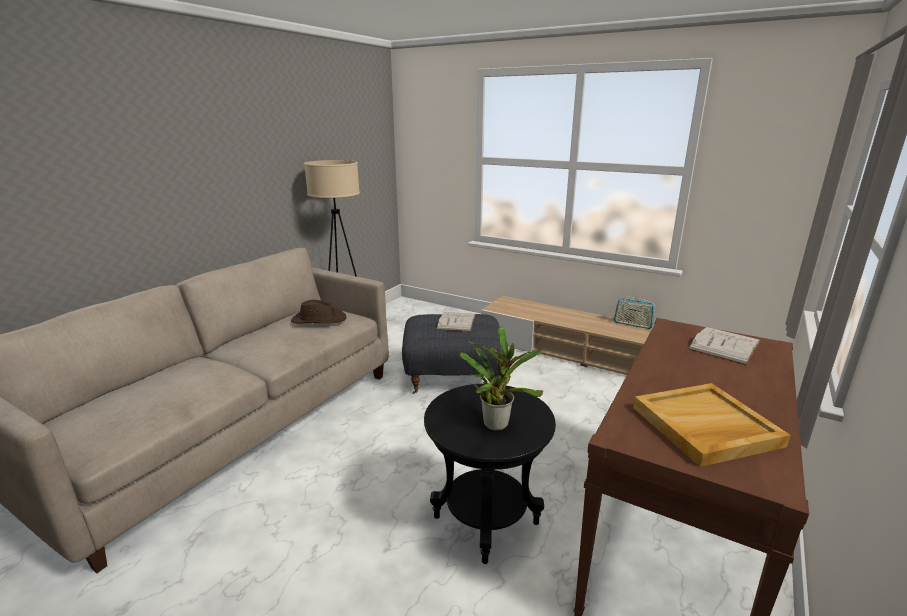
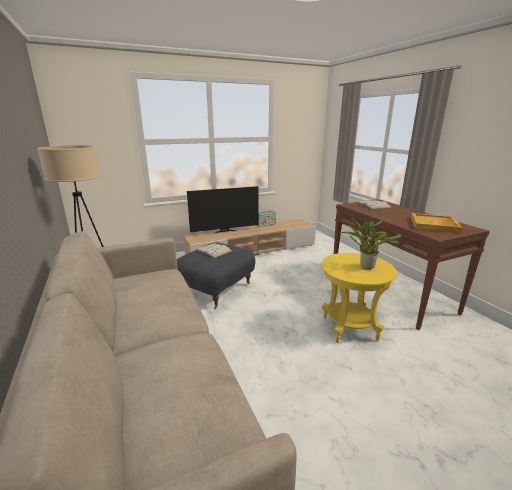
camera: 55 degrees left, 0 degrees up
(318, 320) = (151, 282): brown hat -> none
(486, 520) = (349, 328): black side table -> yellow side table
(554, 310) = (225, 231): none -> television

